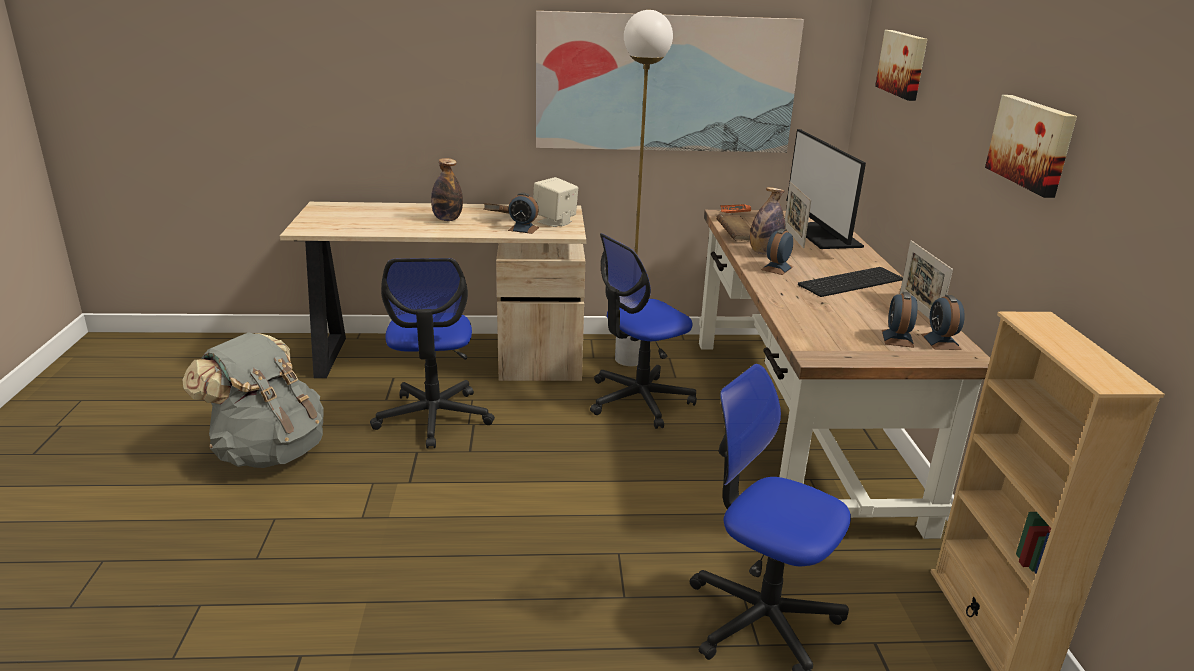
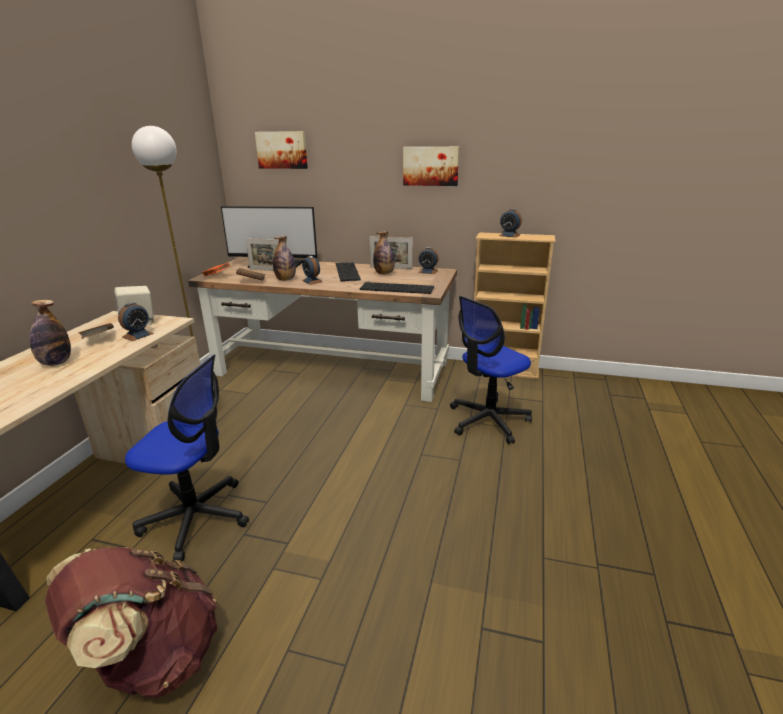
camera: 70 degrees left, 0 degrees up
(269, 451) = (152, 658): grey backpack -> brown backpack
(639, 400) = (263, 412): office chair -> none
(666, 84) = (134, 191): picture -> none
(812, 328) = (398, 288): none -> keyboard
(878, 308) = (384, 273): none -> bottle
(897, 338) = (420, 277): alarm clock -> alarm clock (509, 235)

